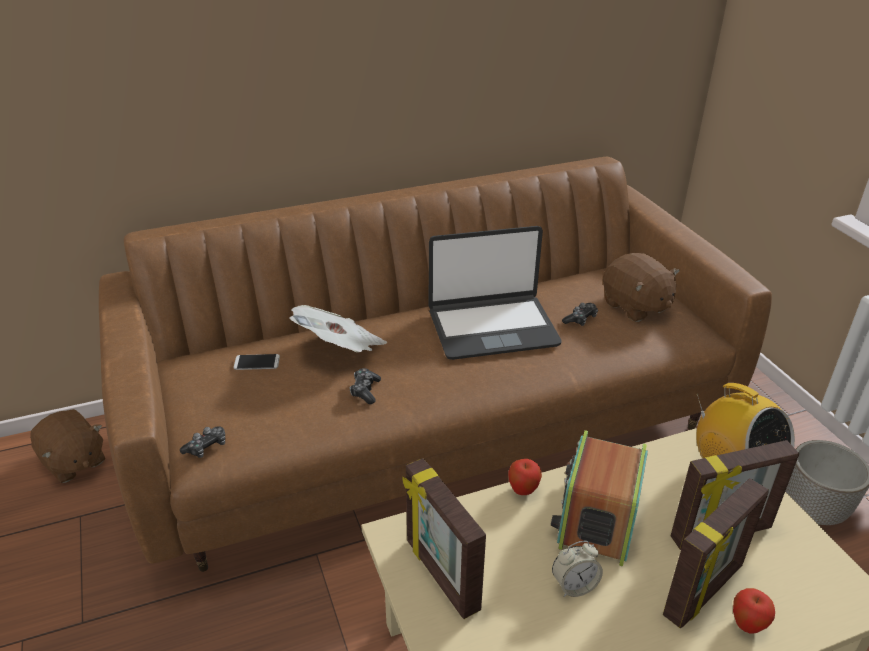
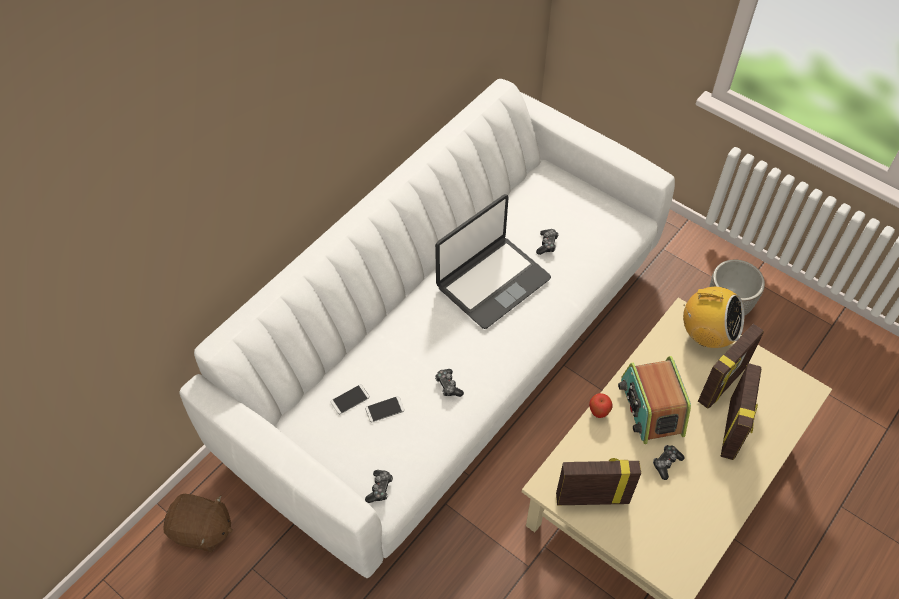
camera: 30 degrees left, 20 degrees up
(281, 383) = (384, 409): none -> phone
(340, 349) = (400, 356): newspaper -> none
(433, 423) = (448, 356): brown sofa -> white sofa
(440, 575) = (592, 497): picture frame -> picture frame turned 150 degrees clockwise
(574, 585) = (666, 463): alarm clock -> game controller
(635, 306) = (575, 212): brown plush toy -> none
(747, 625) = (763, 439): apple -> none

